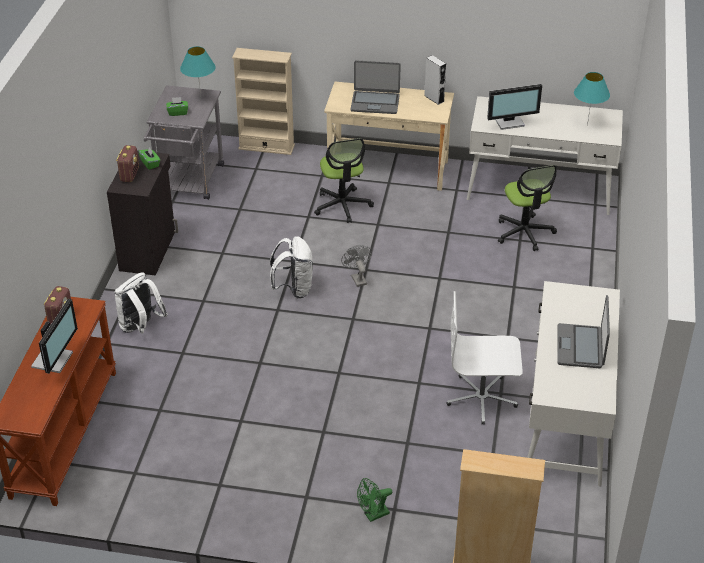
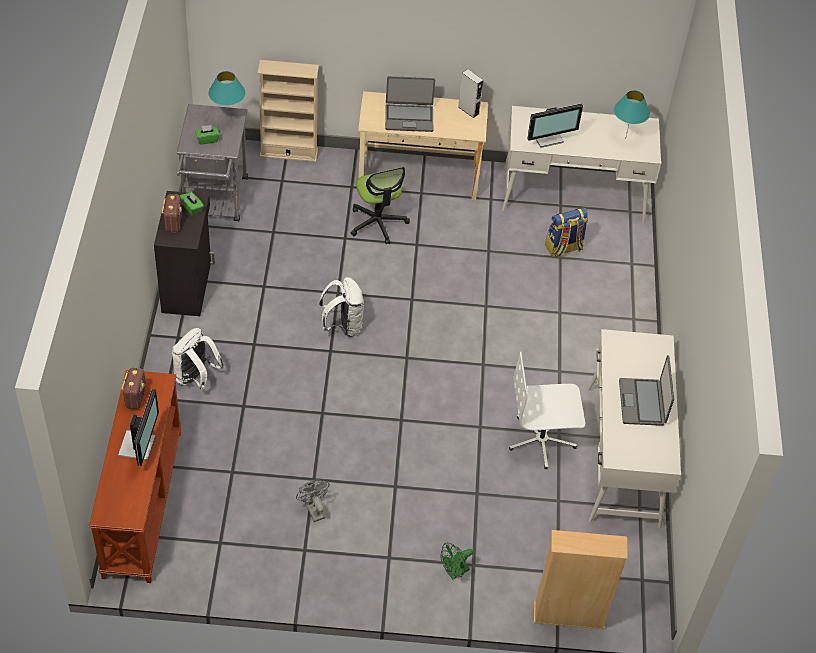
camera: 10 degrees left, 10 degrees up
(357, 278) = (404, 310): grey fan -> grey fan (313, 509)
(524, 233) = (563, 248): office chair -> backpack

